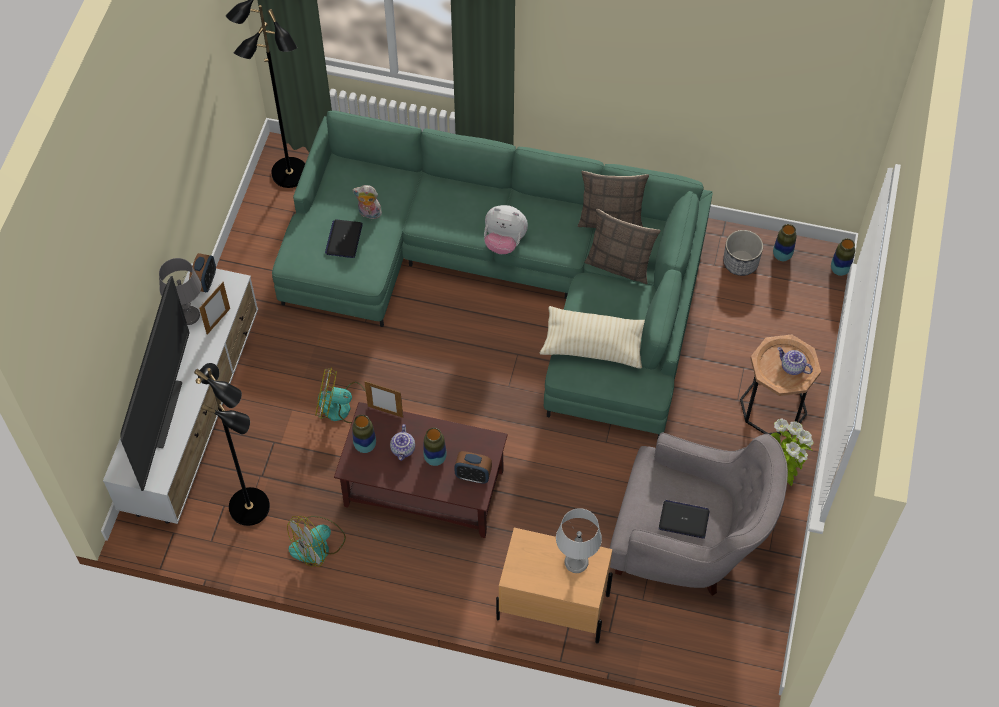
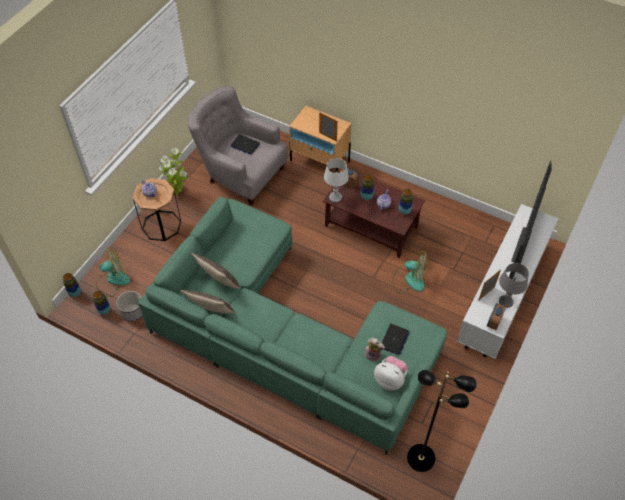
camera: 165 degrees left, 5 degrees down
(251, 506) = (470, 238): black floor lamp -> none
(317, 545) = (435, 212): fan -> fan (113, 280)
(385, 411) = (389, 226): picture frame -> picture frame (327, 137)
(504, 242) = (286, 314): plush toy -> plush toy (390, 379)
(576, 562) = (309, 124): grey table lamp -> grey table lamp (335, 197)
(593, 345) = (255, 237): beige pillow -> none

